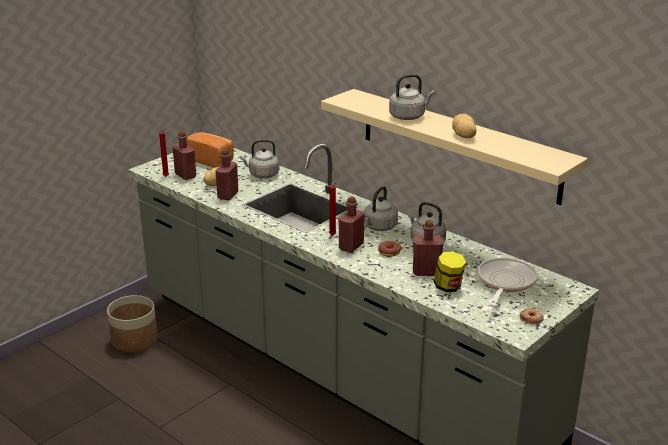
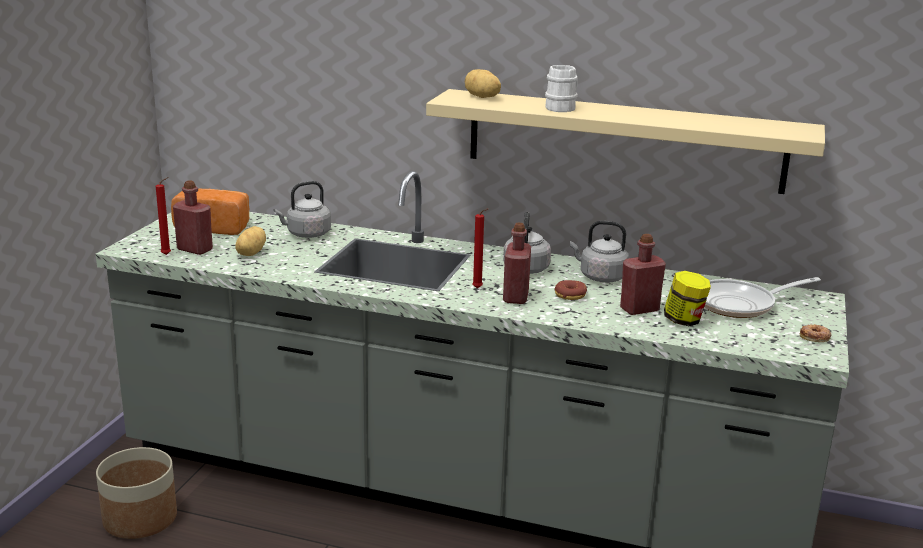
camera: 25 degrees left, 5 degrees down
(228, 195) = (283, 264): red bottle -> none
(408, 116) = (563, 107): grey kettle -> white mug
(463, 136) = (659, 119): potato -> potato (482, 97)
(505, 283) = (740, 304): frying pan -> frying pan turned 105 degrees counterclockwise

